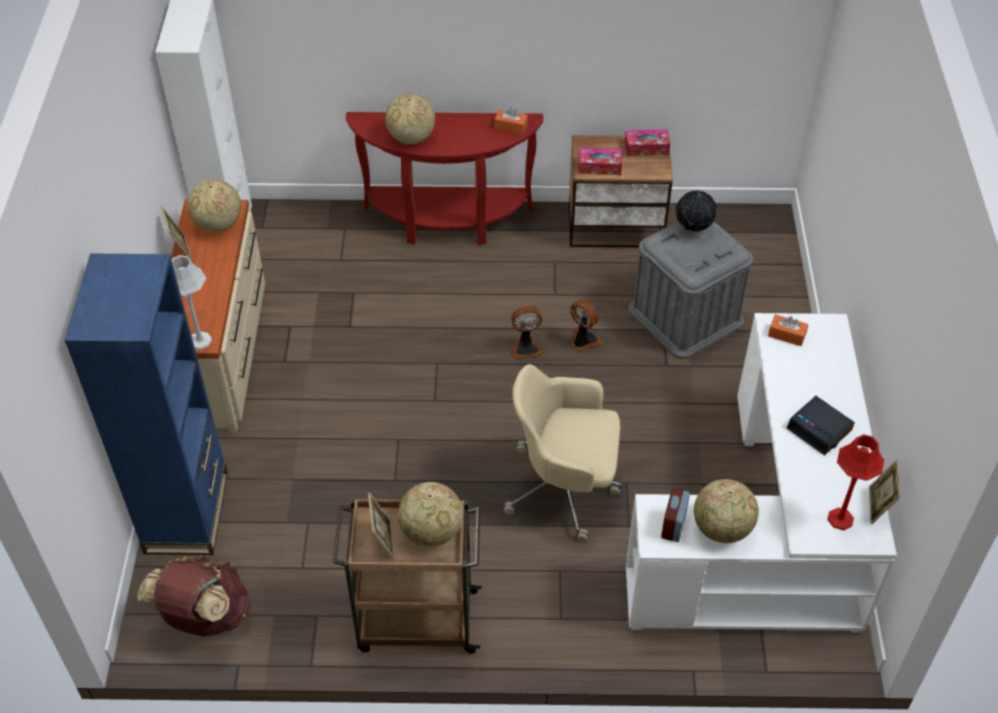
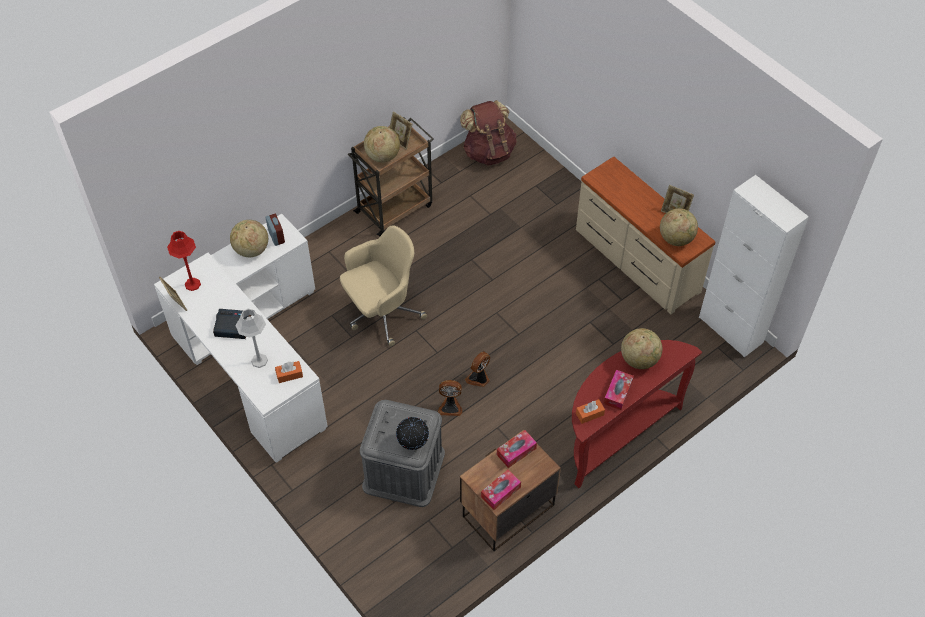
camera: 140 degrees right, 5 degrees up
(187, 512) = (550, 182): blue bookcase -> none
(200, 340) = (597, 176): grey table lamp -> grey table lamp (259, 360)
(465, 126) = (618, 393): none -> tissue box

